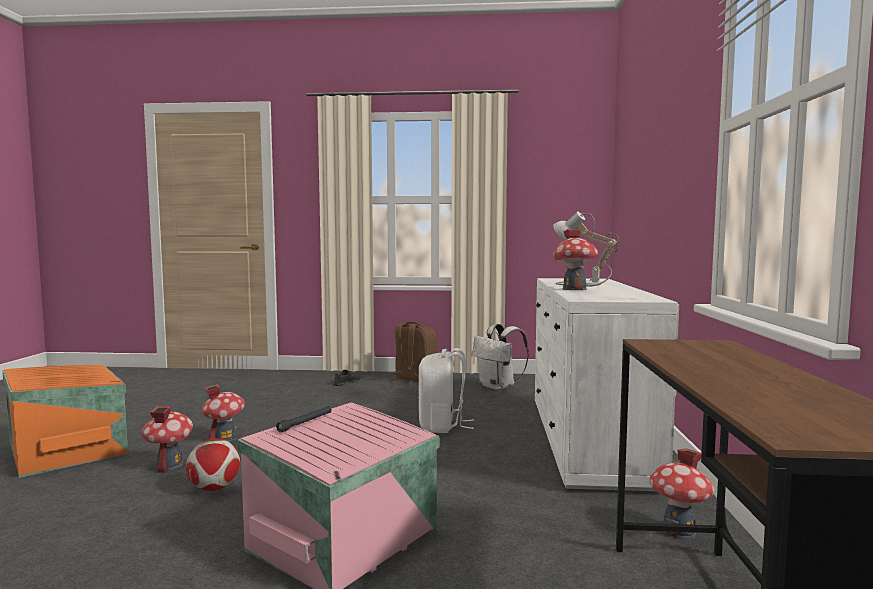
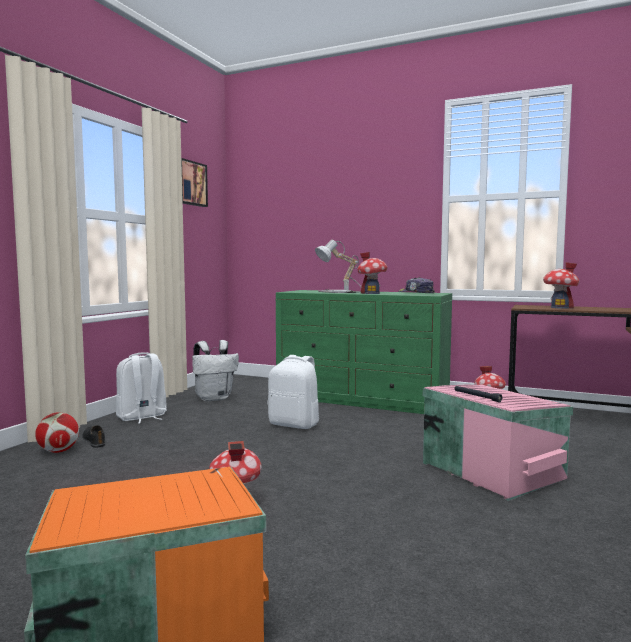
camera: 70 degrees left, 0 degrees up
(169, 465) = (301, 537): toy house -> toy house (559, 307)
(214, 488) = (384, 512): football -> football (58, 451)
(414, 380) = (141, 417): brown backpack -> white backpack
(540, 154) = (190, 183): none -> picture
(588, 441) = (363, 399): white dresser -> green dresser
(616, 295) = (416, 293): none -> cap

